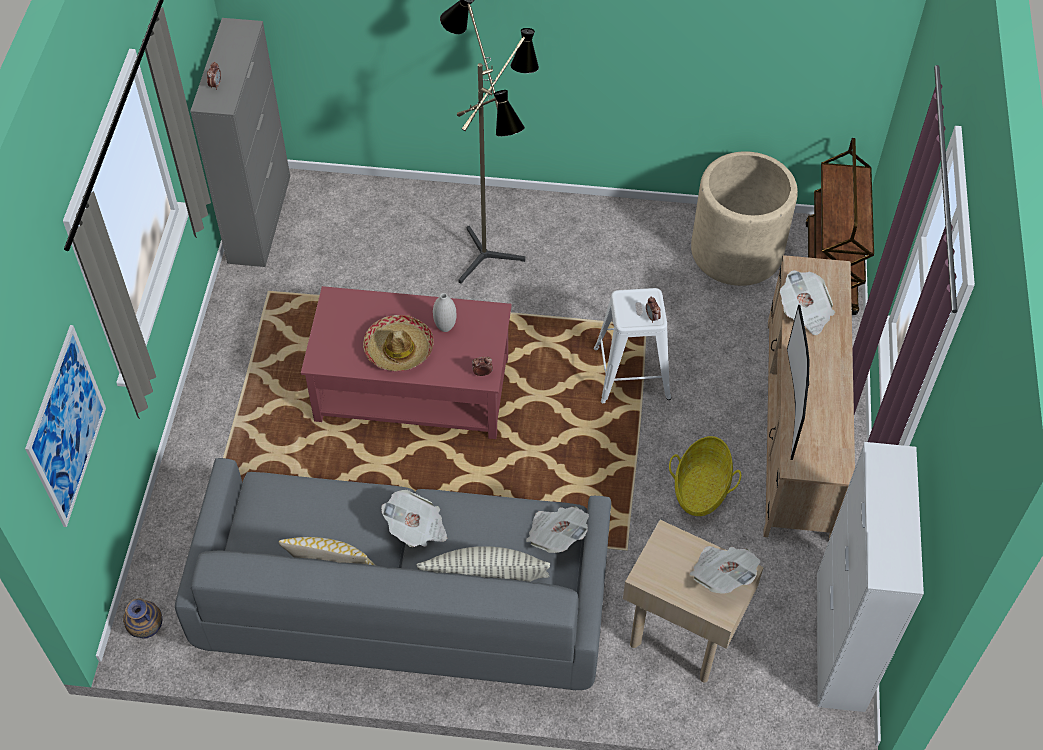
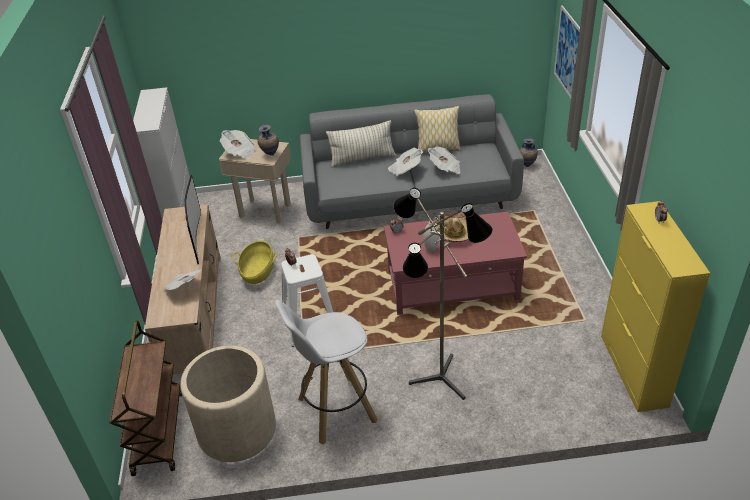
camera: 170 degrees right, 15 degrees down
(260, 218) = (633, 370): grey cabinet -> yellow cabinet
(556, 536) = (331, 180): newspaper -> newspaper (445, 168)
(619, 249) = (335, 410): none -> white stool
(664, 550) = (270, 155): none -> vase

